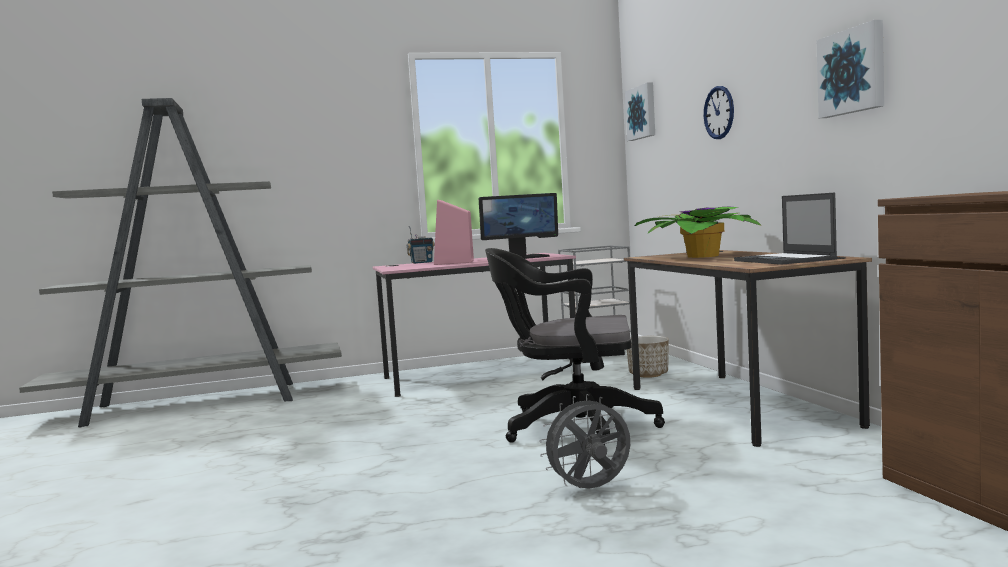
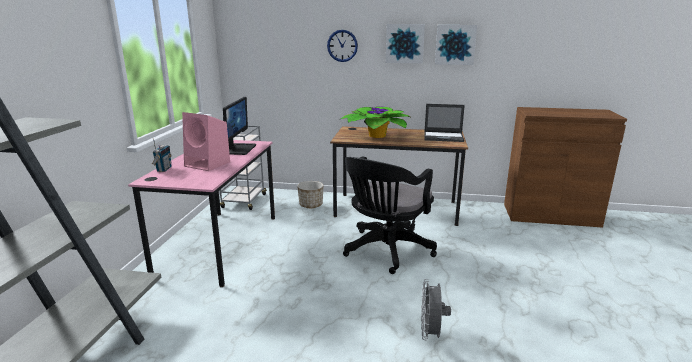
camera: 65 degrees left, 15 degrees up
(590, 490) = (487, 274): grey fan -> grey fan (431, 334)
(642, 112) = (246, 30): picture -> picture (405, 43)

